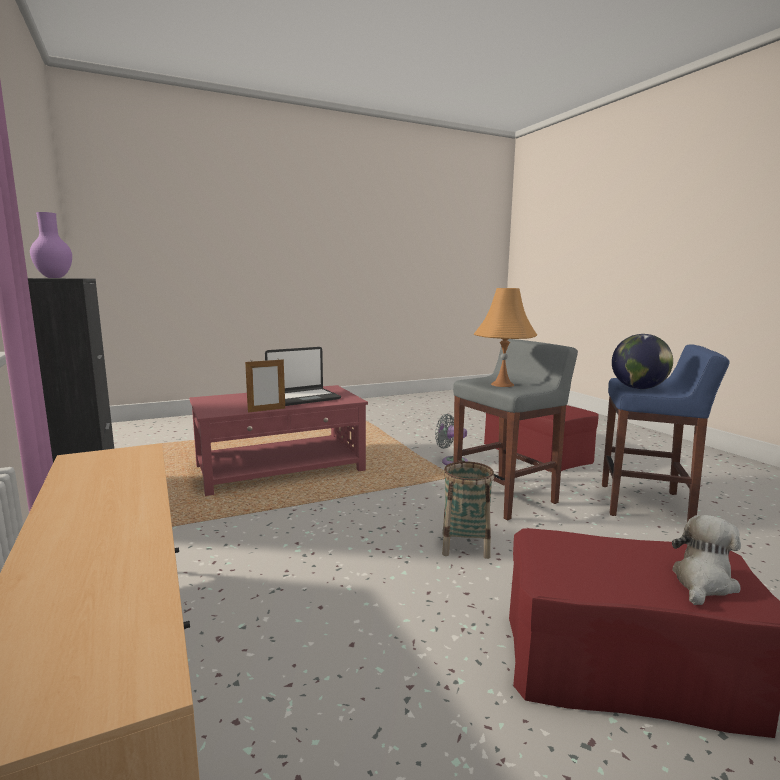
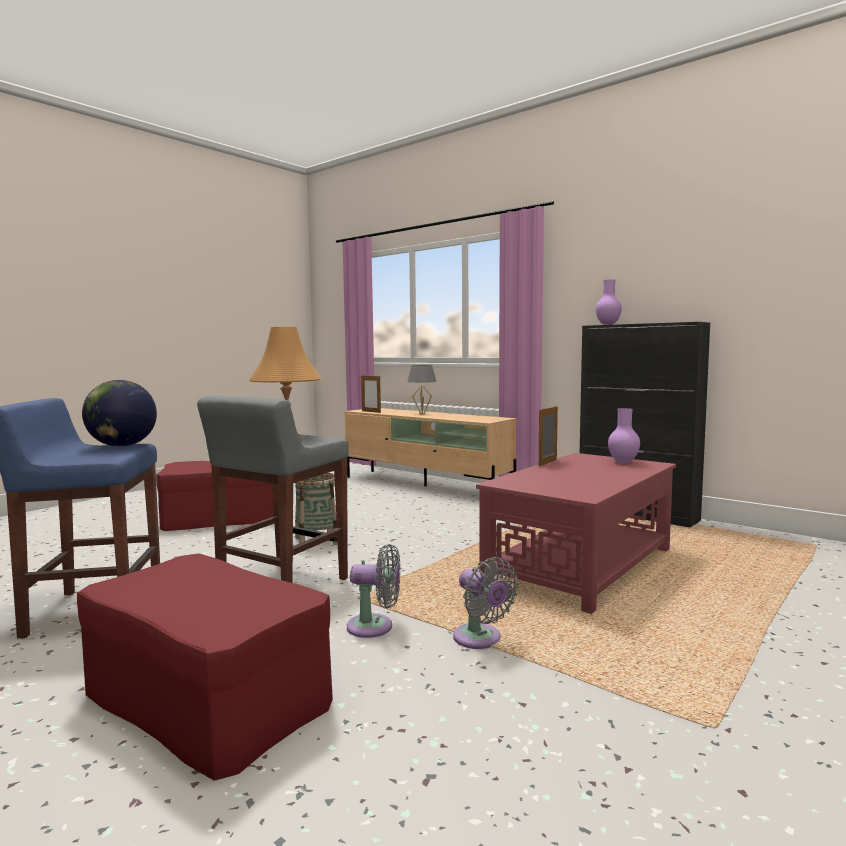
camera: 155 degrees right, 5 degrees down
(99, 530) = (422, 414): none -> grey table lamp
(143, 622) = (371, 411): none -> picture frame
(215, 402) = (624, 462): none -> purple vase
(303, 398) = (561, 477): laptop -> none
(405, 448) = (480, 639): none -> grey fan
(702, 582) = (193, 465): plush toy -> none

